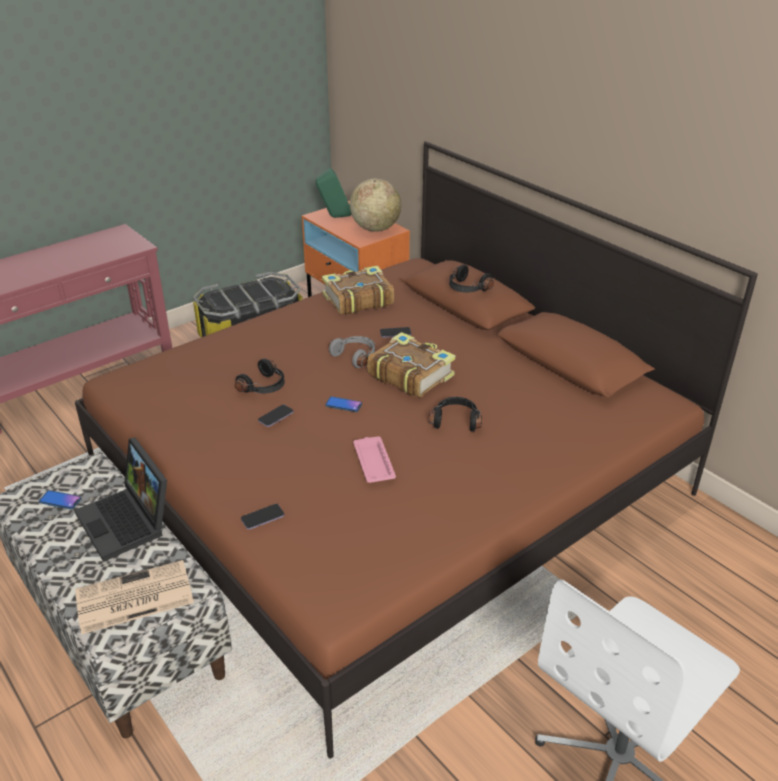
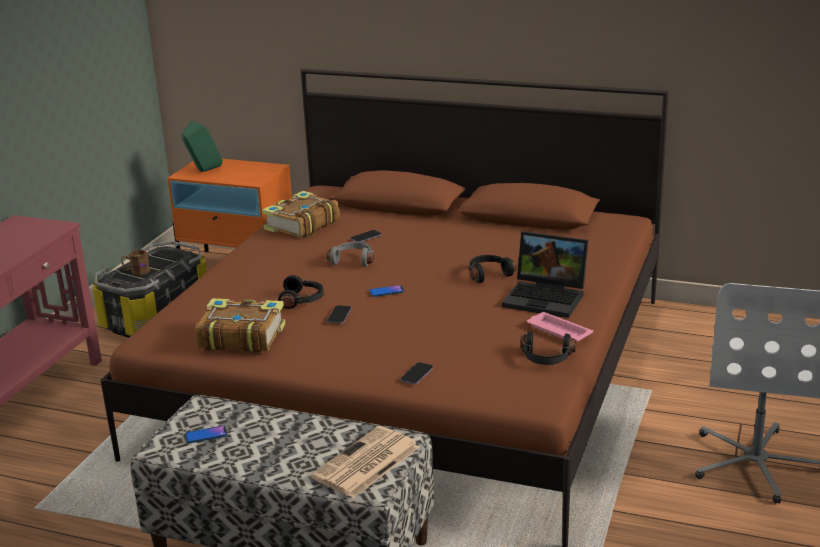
camera: 30 degrees left, 10 degrees down
(128, 522) = (292, 425): laptop -> laptop (547, 297)
(233, 296) = (136, 272): none -> brown mug
(373, 462) = (458, 317): pink tray -> pink tray (558, 331)
(375, 228) = (255, 170): globe -> none
(410, 375) = (415, 258): book -> book (241, 337)
(467, 288) = (408, 183): black headphones -> black headphones (546, 359)

